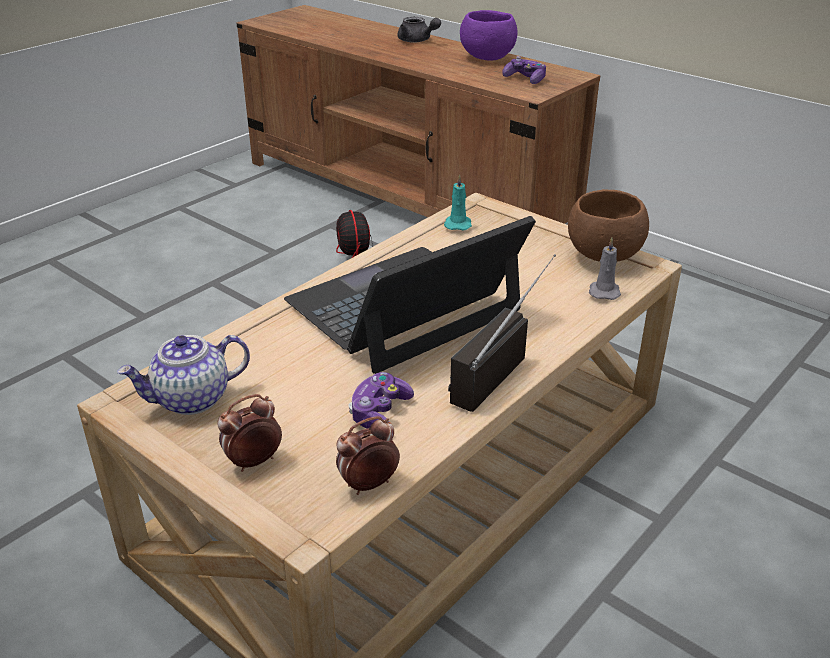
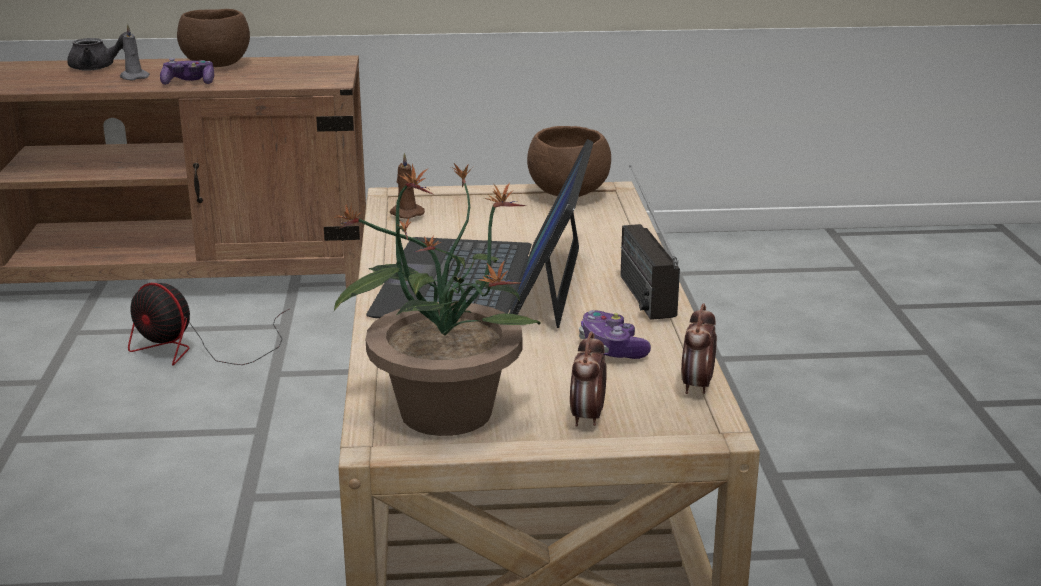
camera: 45 degrees left, 10 degrees down
(191, 399) = (444, 411): teapot -> potted plant
(458, 224) = (405, 213): turquoise candle -> brown candle
(488, 58) = (217, 65): purple bowl -> brown bowl
(525, 79) = (296, 73): game controller -> game controller (189, 83)
(604, 291) = (614, 215): grey candle -> grey candle (133, 77)

